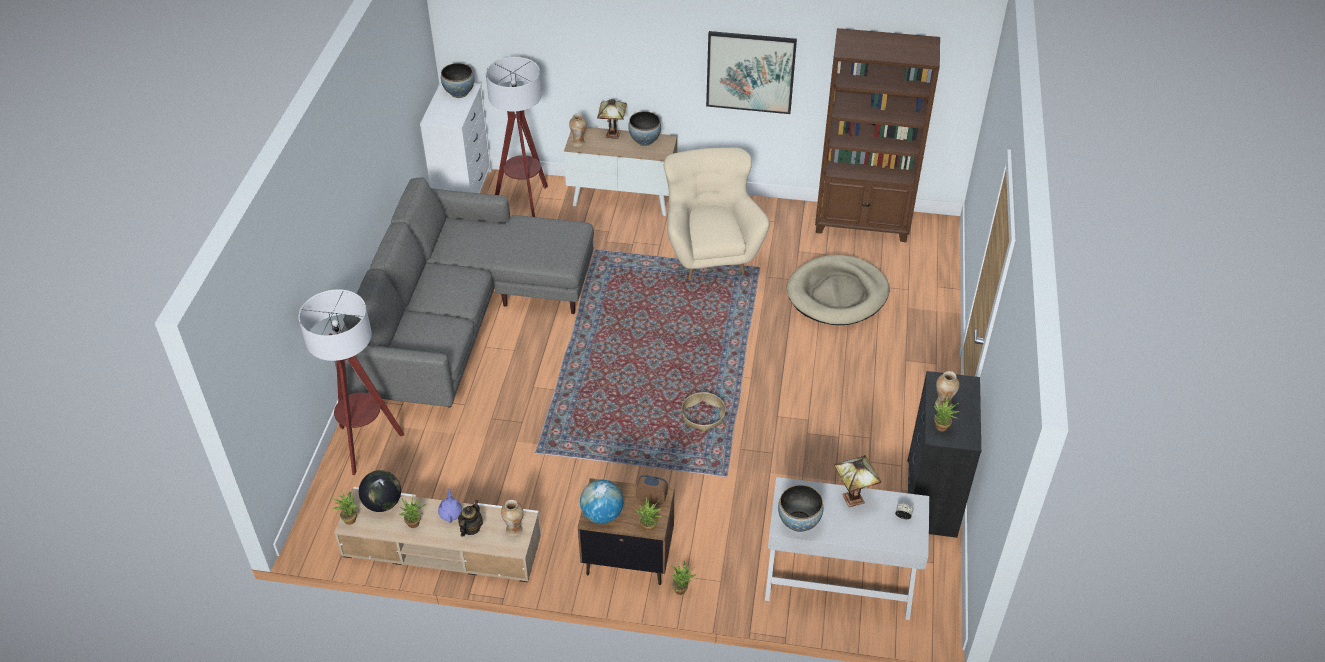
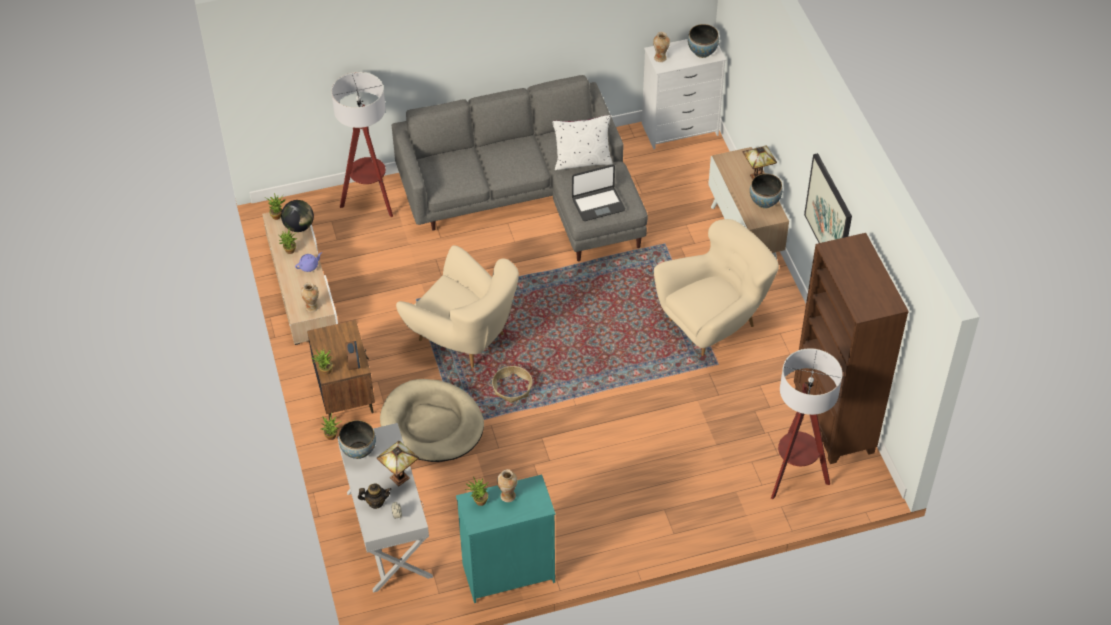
camera: 65 degrees right, 5 degrees up
(471, 528) = (301, 283): teapot -> teapot (376, 502)
(491, 239) = (582, 161): none -> white pillow
(525, 202) = (694, 174): floor lamp -> floor lamp (794, 477)
(557, 247) = (598, 204): none -> laptop
(578, 143) = (729, 160): vase -> vase (660, 58)
(602, 514) = (325, 340): globe -> none
(614, 431) = (464, 338): none -> beige armchair
(837, 294) = (720, 432): beige dog bed -> beige dog bed (432, 424)
(930, 497) = (508, 572): black dresser -> turquoise dresser

